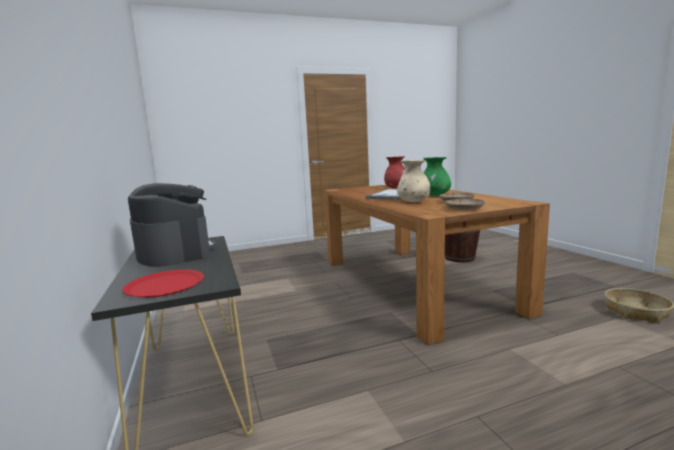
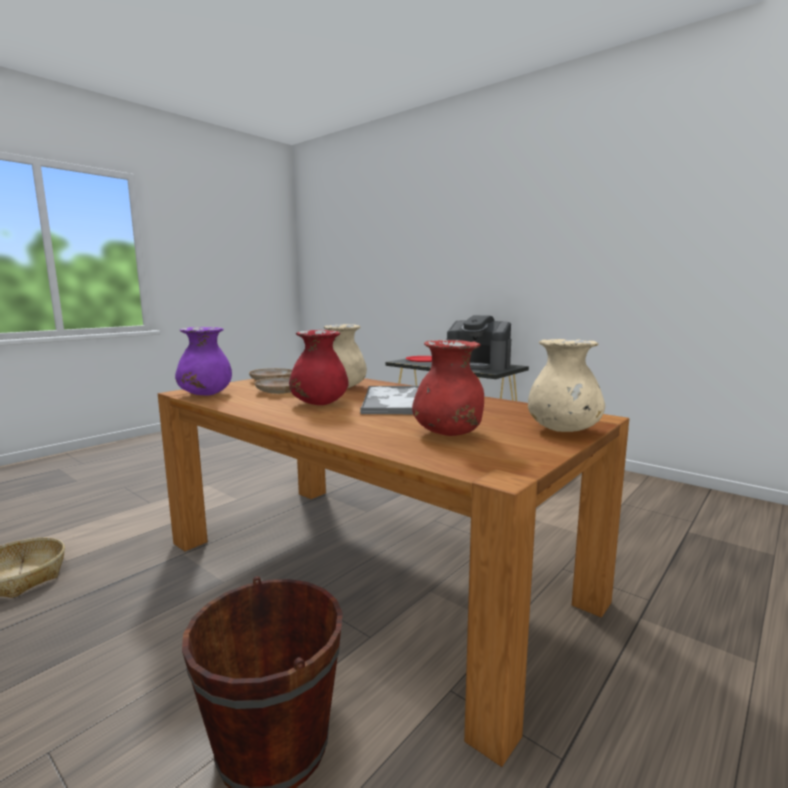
camera: 150 degrees right, 0 degrees up
(358, 188) = (563, 430): none -> beige vase
(435, 195) = (319, 404): green vase -> red vase
(508, 200) = (205, 394): none -> purple vase

